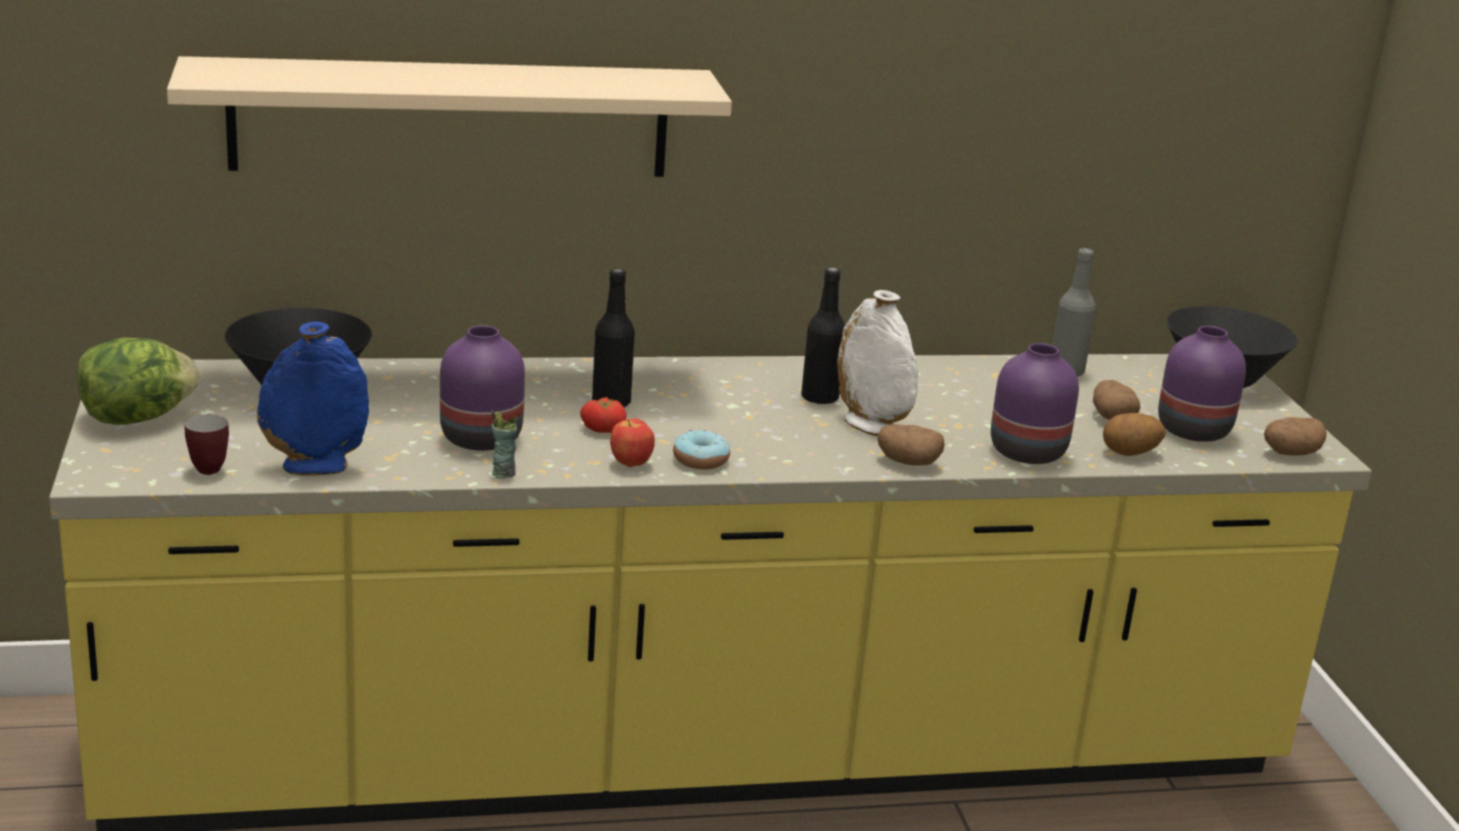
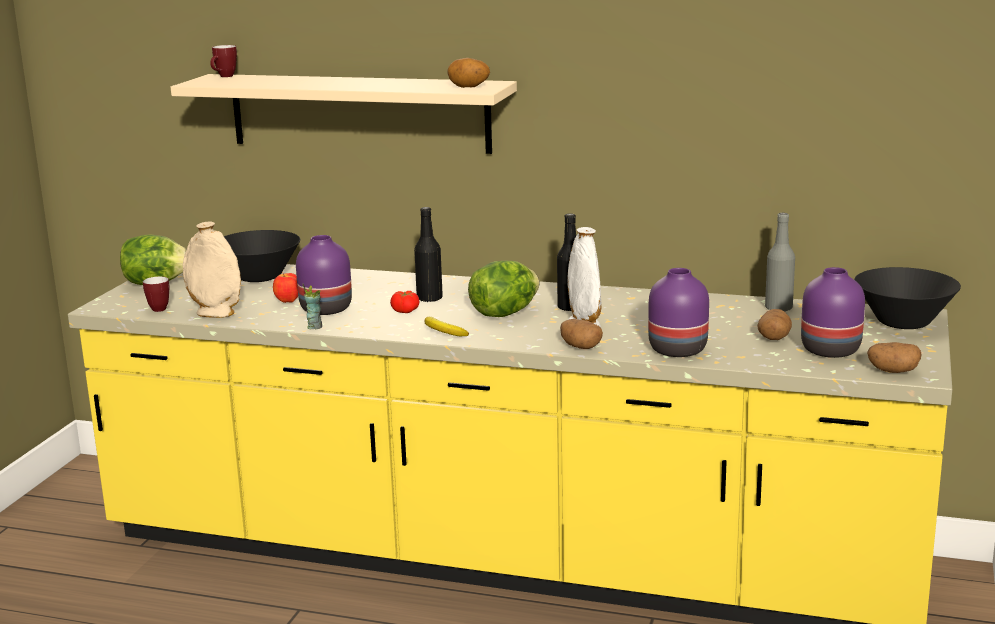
camera: 30 degrees right, 5 degrees down
(225, 64) = (224, 77): none -> mug
(315, 467) = (215, 313): blue vase -> beige vase
(631, 464) = (396, 330): apple -> apple (288, 301)
(701, 460) = (443, 332): donut -> banana
(745, 418) = (504, 313): none -> lettuce
(1130, 453) = (757, 358): potato -> potato (468, 87)

